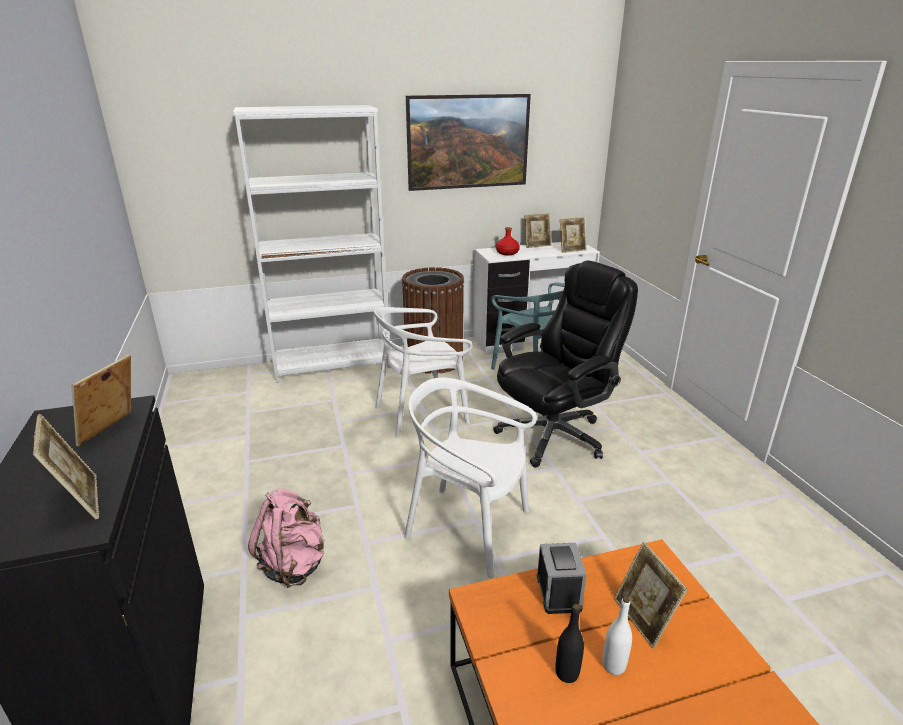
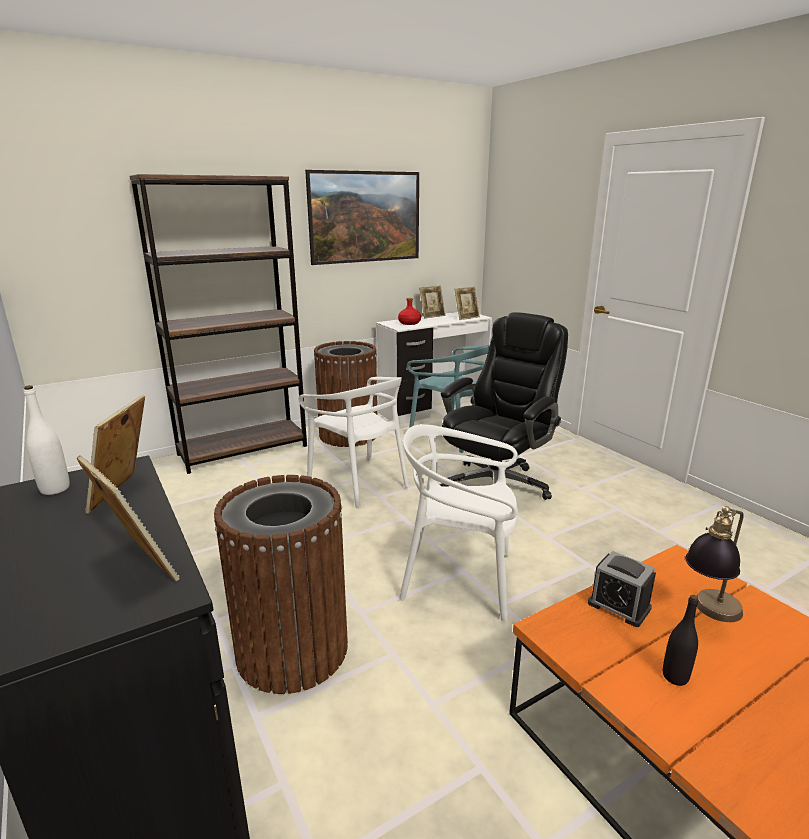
camera: 15 degrees left, 5 degrees down
(294, 564) = (292, 649): pink backpack -> brown trash can
(332, 364) = (243, 450): white bookcase -> brown bookcase
(421, 413) = (359, 482): white chair -> white chair turned 90 degrees counterclockwise
(558, 592) = (619, 606): alarm clock -> alarm clock turned 150 degrees clockwise
(613, 665) = (711, 660): white bottle -> white bottle (55, 489)
(643, 619) = (708, 614): picture frame -> table lamp

